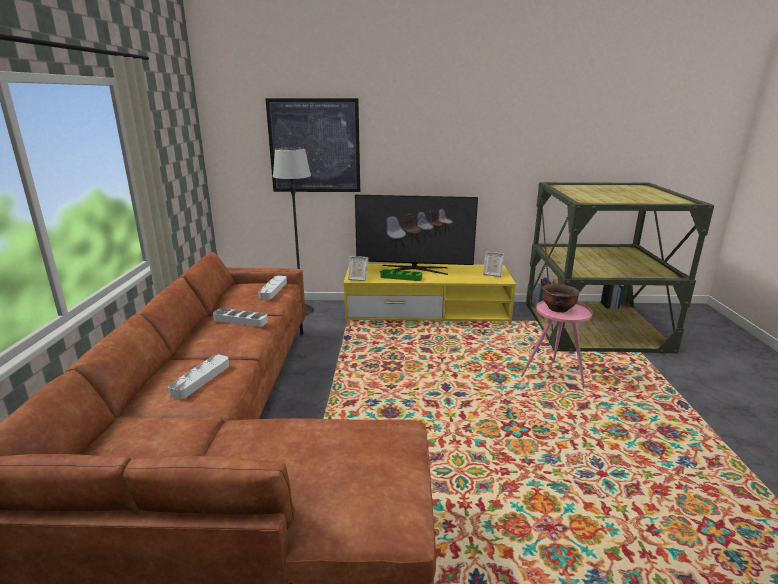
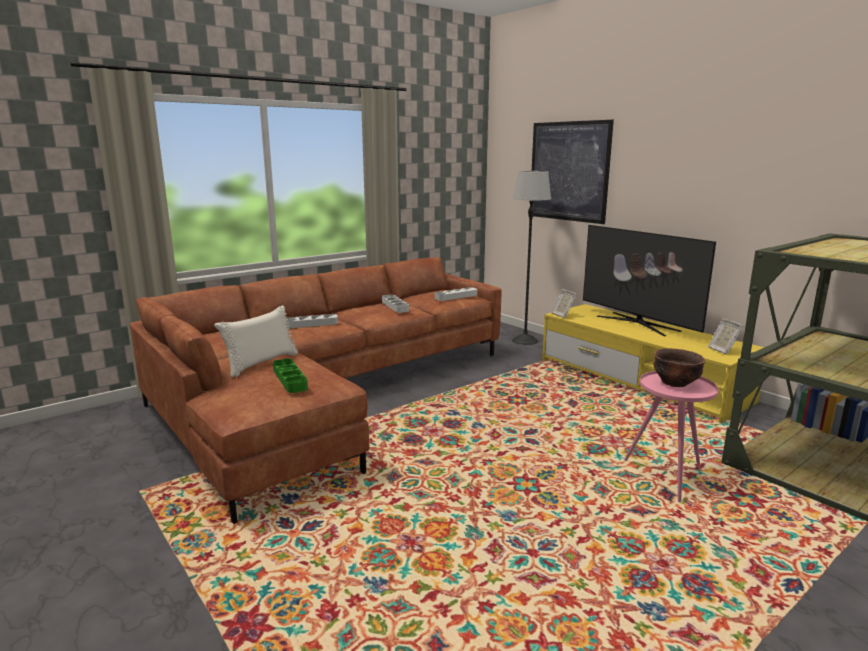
camera: 50 degrees right, 5 degrees down
(278, 454) = (261, 363): none -> white pillow
(401, 277) = (607, 325): green tray -> green tray (290, 379)

